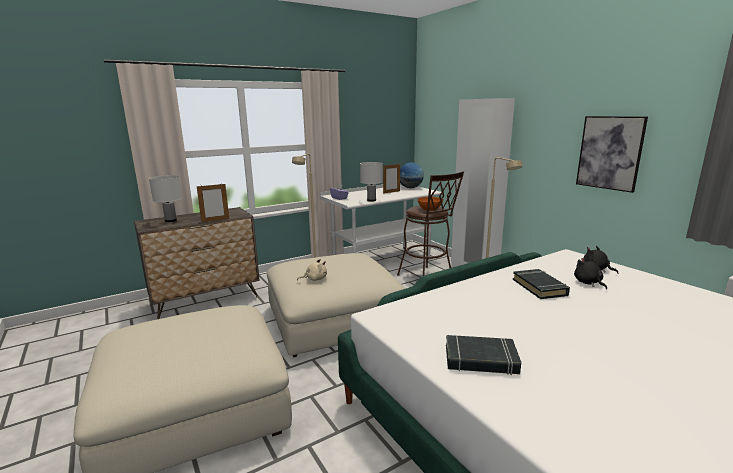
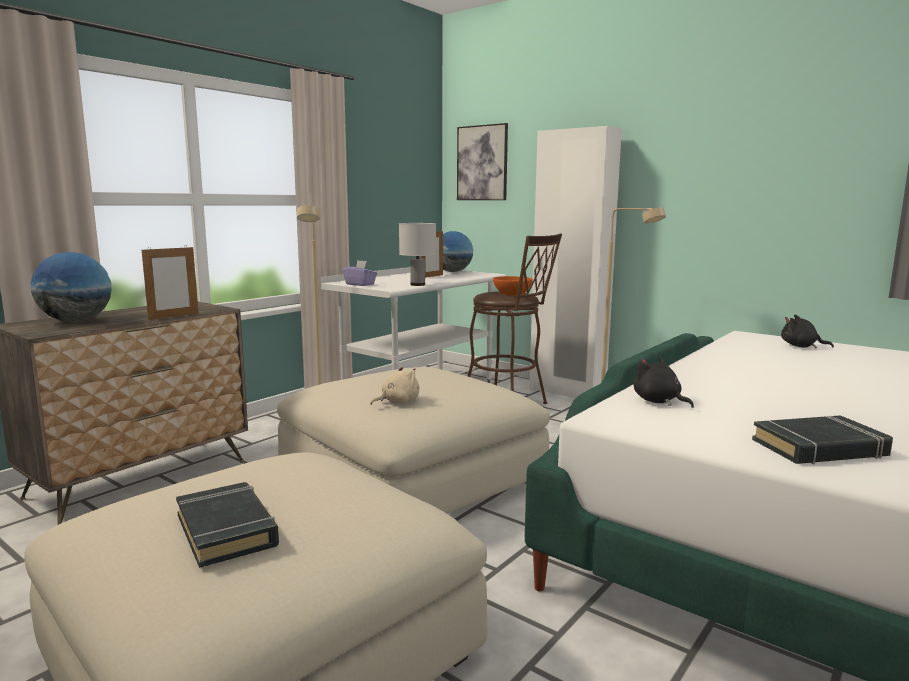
camera: 20 degrees left, 5 degrees down
(170, 220) = (76, 321): white table lamp -> globe
(539, 287) = (766, 368): black book -> black book (227, 530)
(588, 283) = (813, 359): black plush toy -> black plush toy (658, 401)
(610, 153) = (769, 197): picture -> picture (482, 163)

